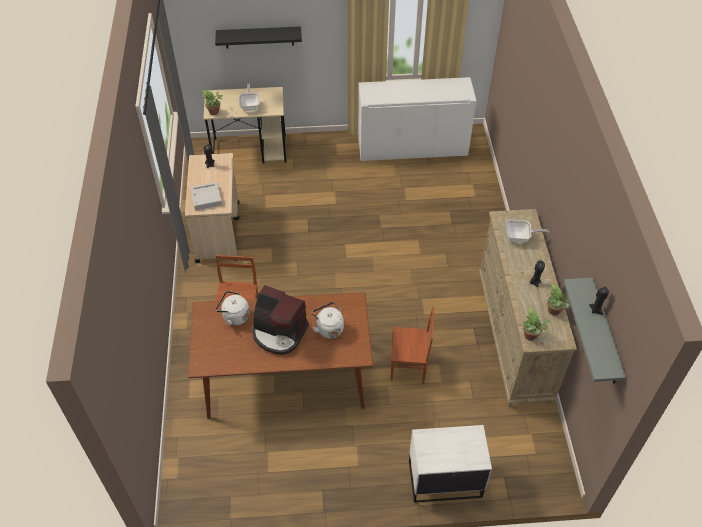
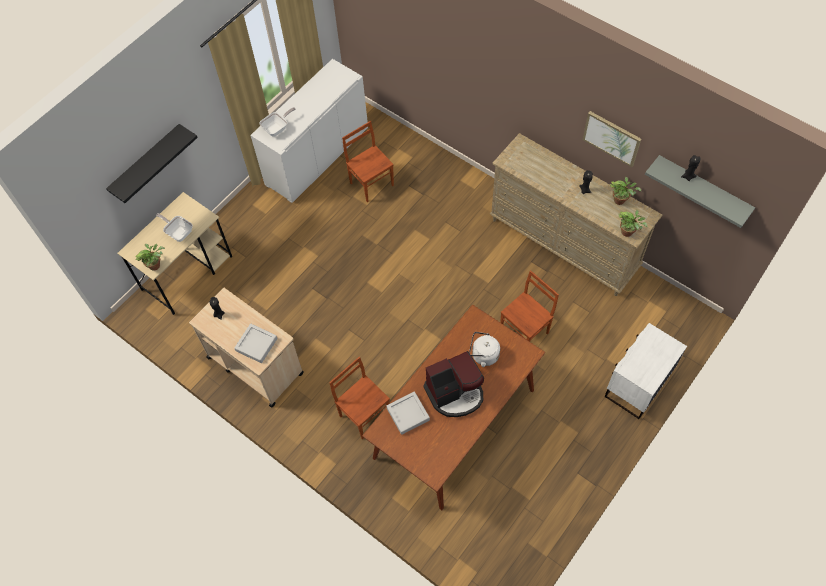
camera: 45 degrees left, 10 degrees up
(234, 316) = (408, 414): white kettle -> grey tray
(426, 190) = (372, 183): none -> brown chair
(520, 237) = (536, 165): frying pan -> frying pan (277, 128)
(575, 243) = (612, 138): none -> picture

